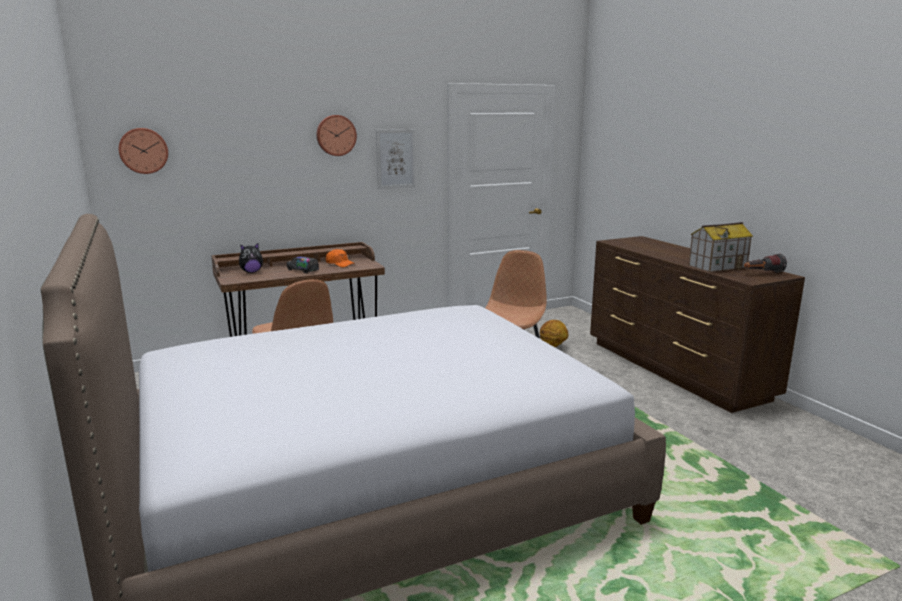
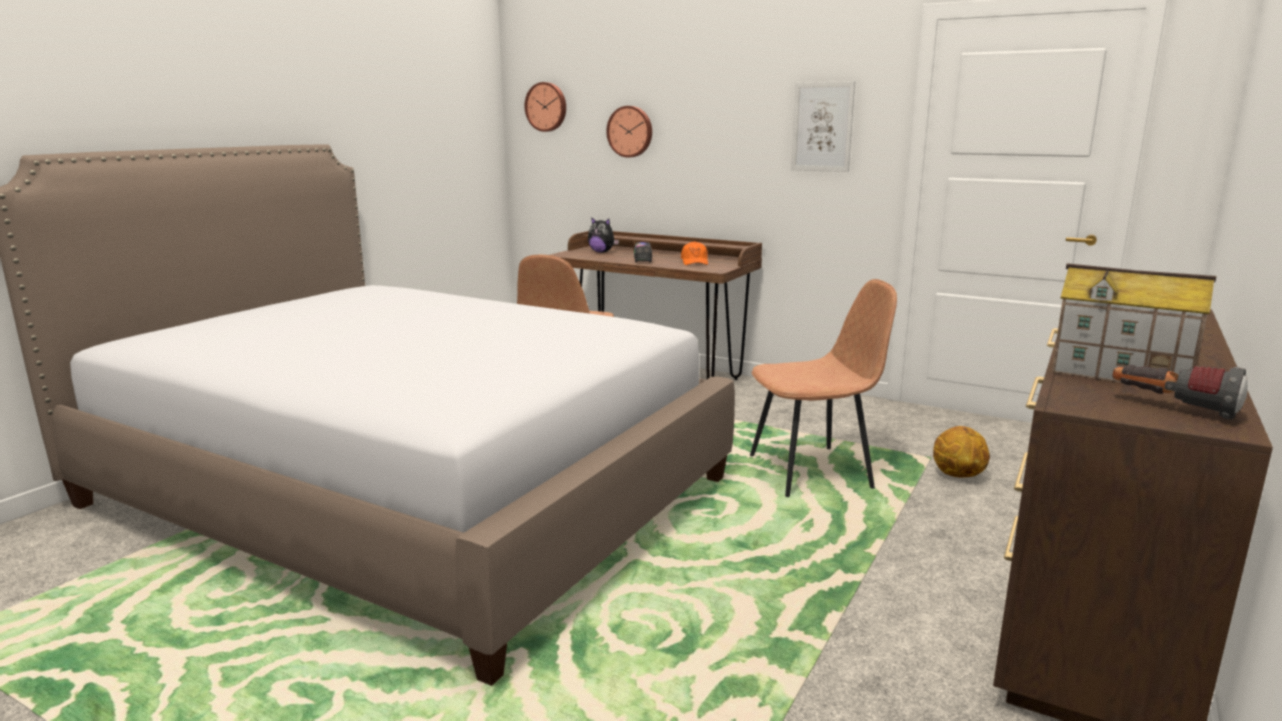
camera: 55 degrees right, 0 degrees up
(336, 135) = (741, 91): wall clock -> wall clock (630, 131)

